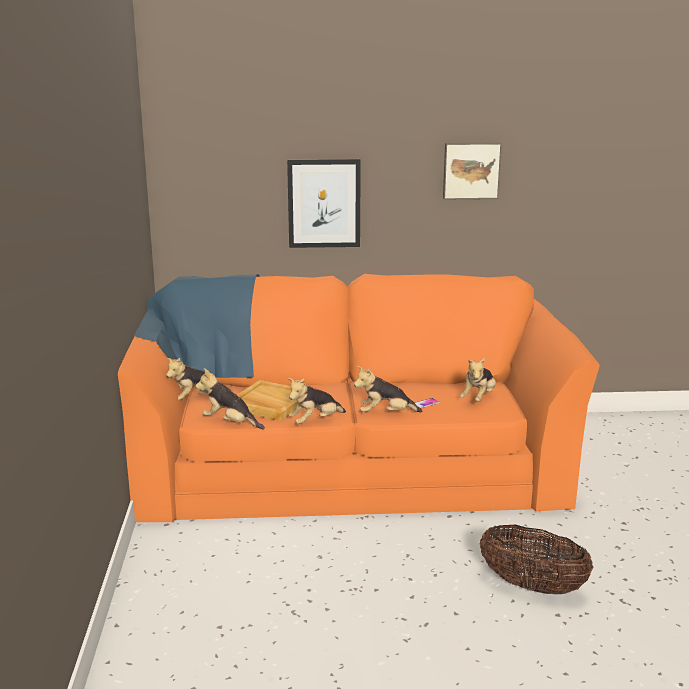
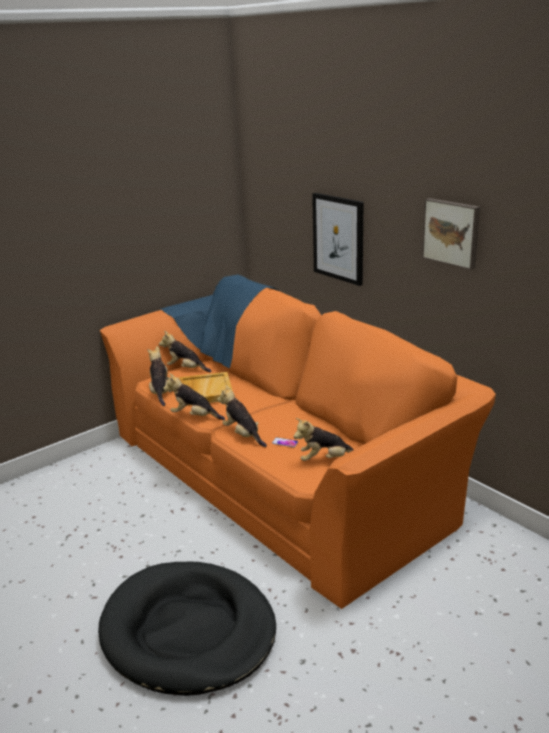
camera: 55 degrees right, 5 degrees up
(532, 586) = (188, 631): basket -> black dog bed

